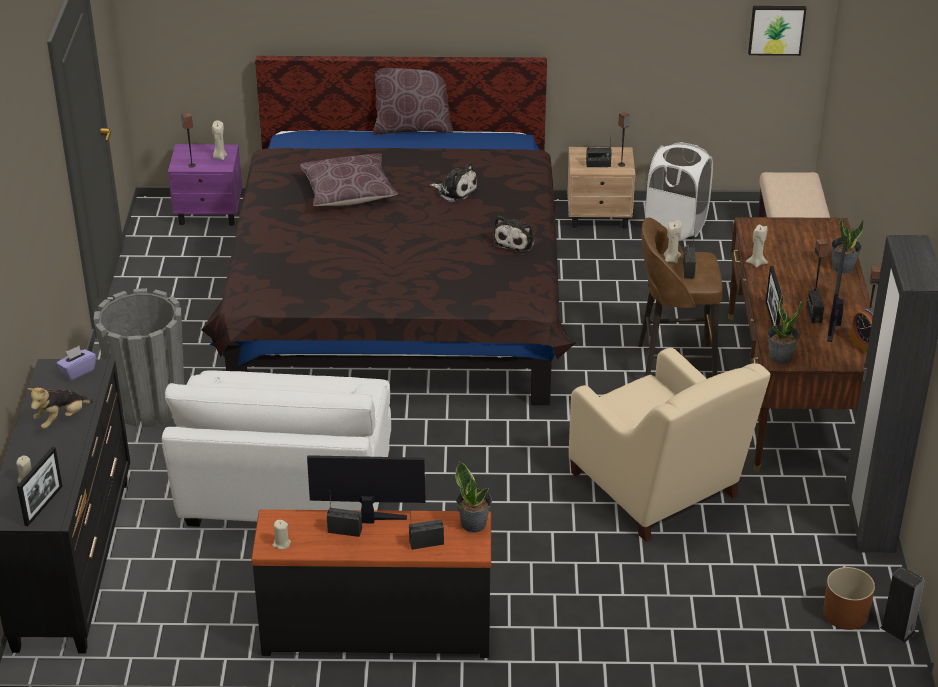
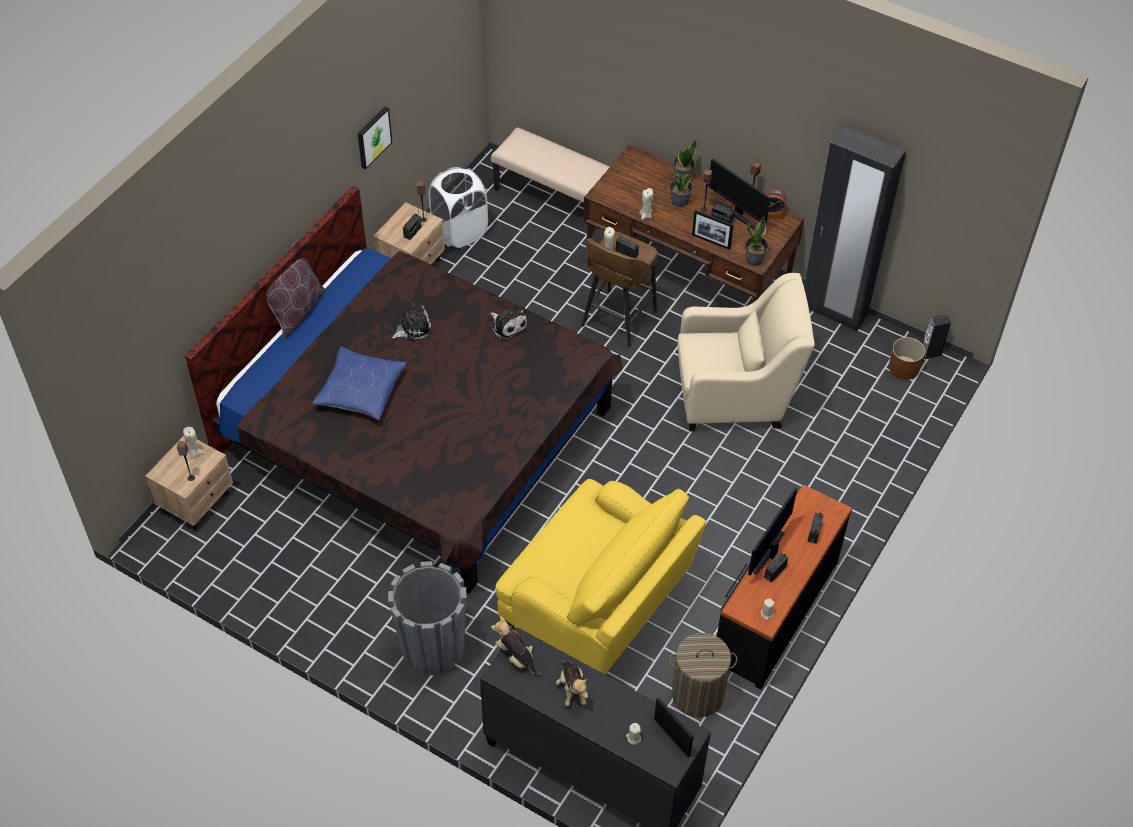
camera: 60 degrees left, 15 degrees up
(77, 371) = (517, 657): purple tissue box -> plush toy
(210, 213) = (197, 501): purple nightstand -> beige nightstand
(220, 607) = (697, 694): none -> laundry basket
(286, 491) = (598, 602): white armchair -> yellow armchair
(348, 192) = (361, 391): brown pillow -> blue pillow
(474, 523) = (810, 498): potted plant -> potted plant (679, 201)
(776, 29) = (460, 49): picture -> picture (373, 137)

